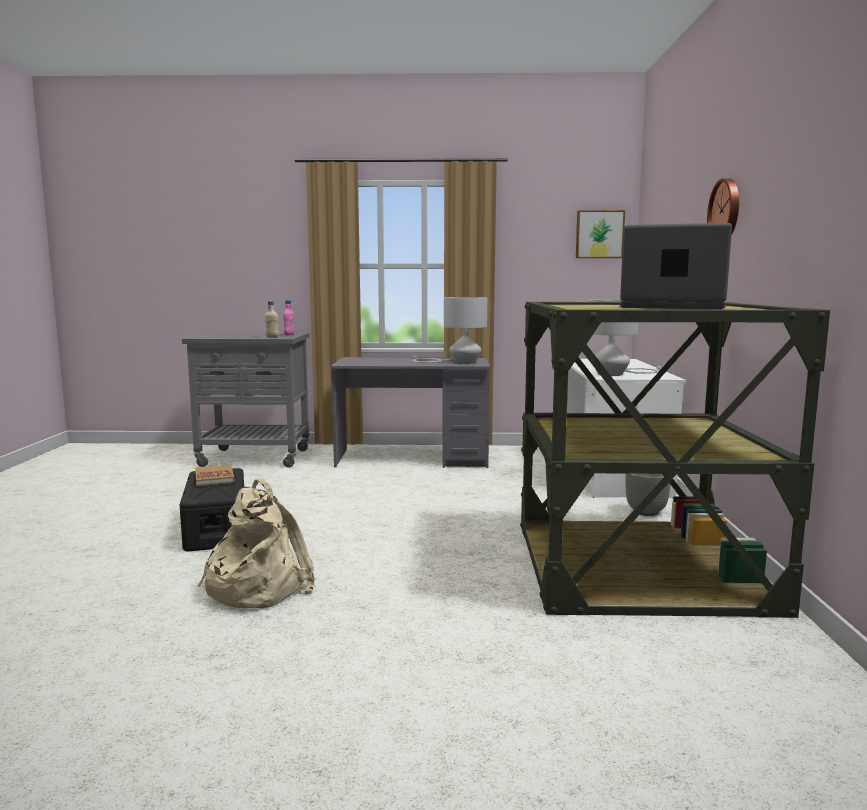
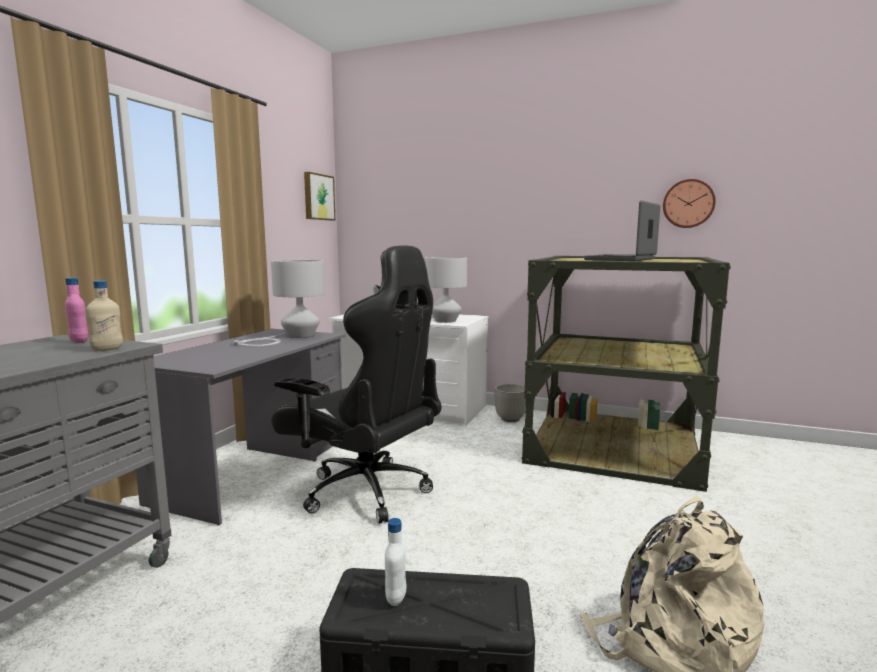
camera: 70 degrees left, 0 degrees up
(214, 478) = (396, 598): book -> white bottle
(407, 486) = (360, 490): none -> black office chair
(726, 210) = (540, 192): wall clock -> wall clock (688, 203)

